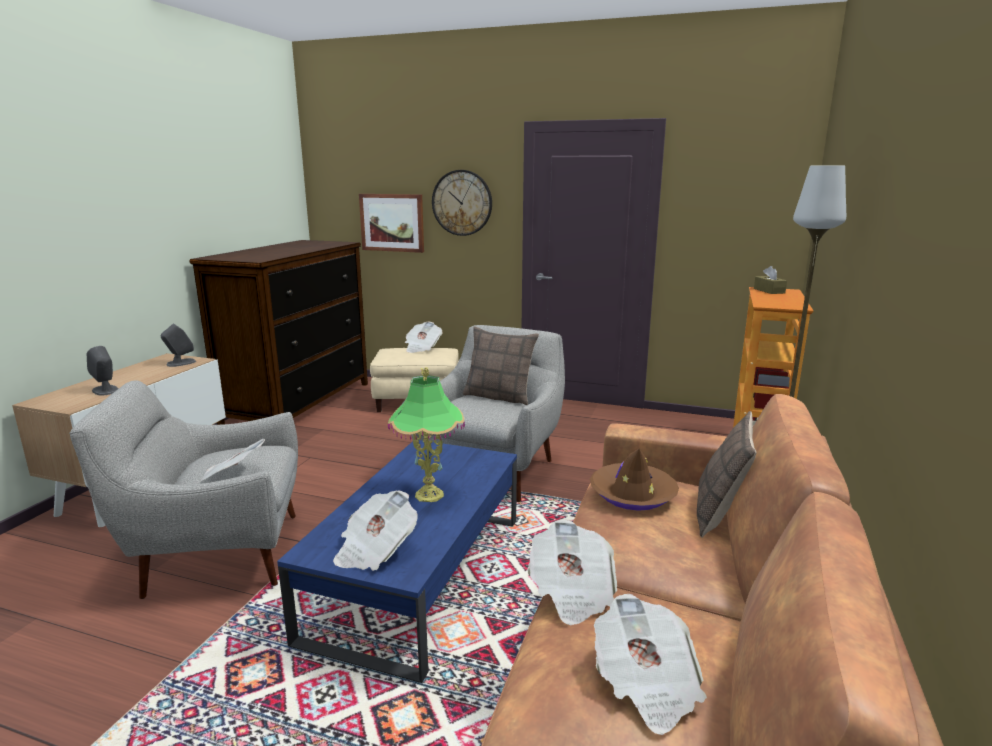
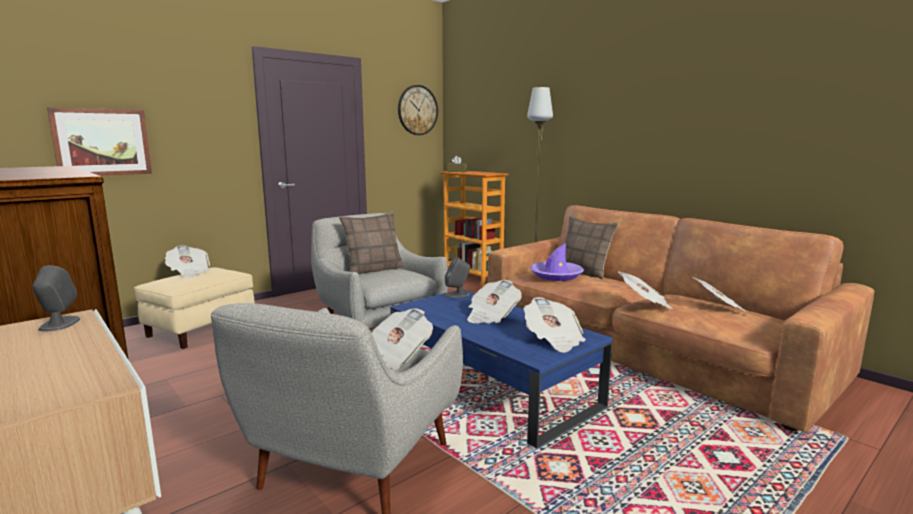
camera: 60 degrees left, 5 degrees down
(106, 390) = (78, 365): grey speaker -> grey speaker (457, 294)
(428, 495) = (491, 316): table lamp -> newspaper
(462, 203) = (194, 119): wall clock -> wall clock (417, 110)
(632, 494) = (556, 275): brown hat -> purple hat

